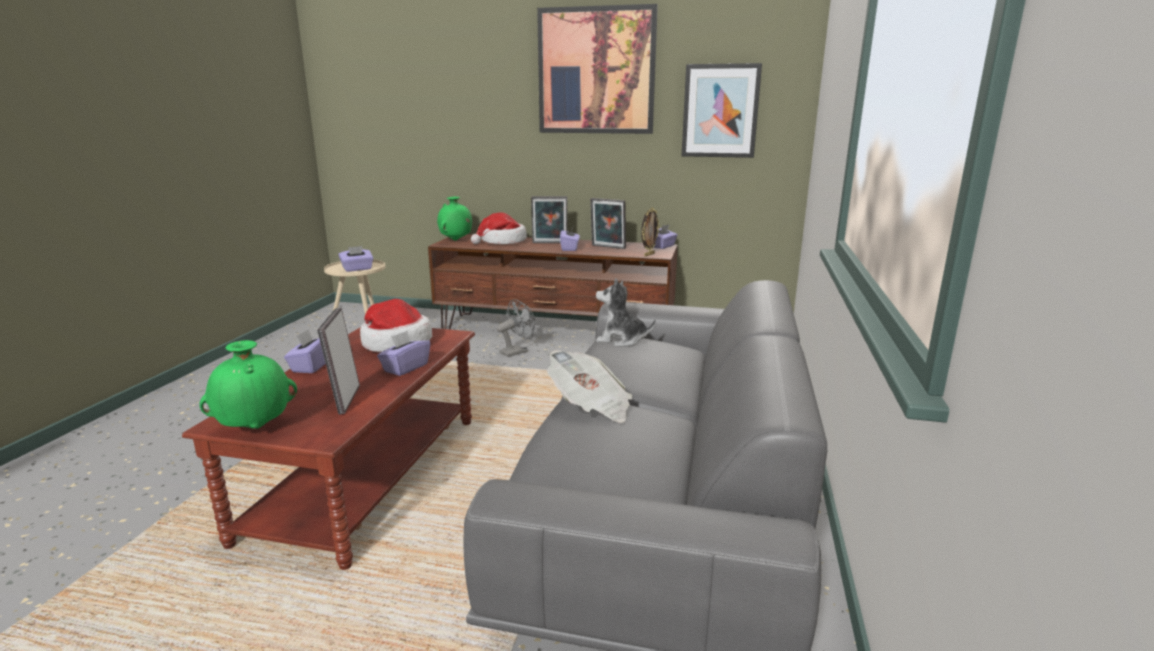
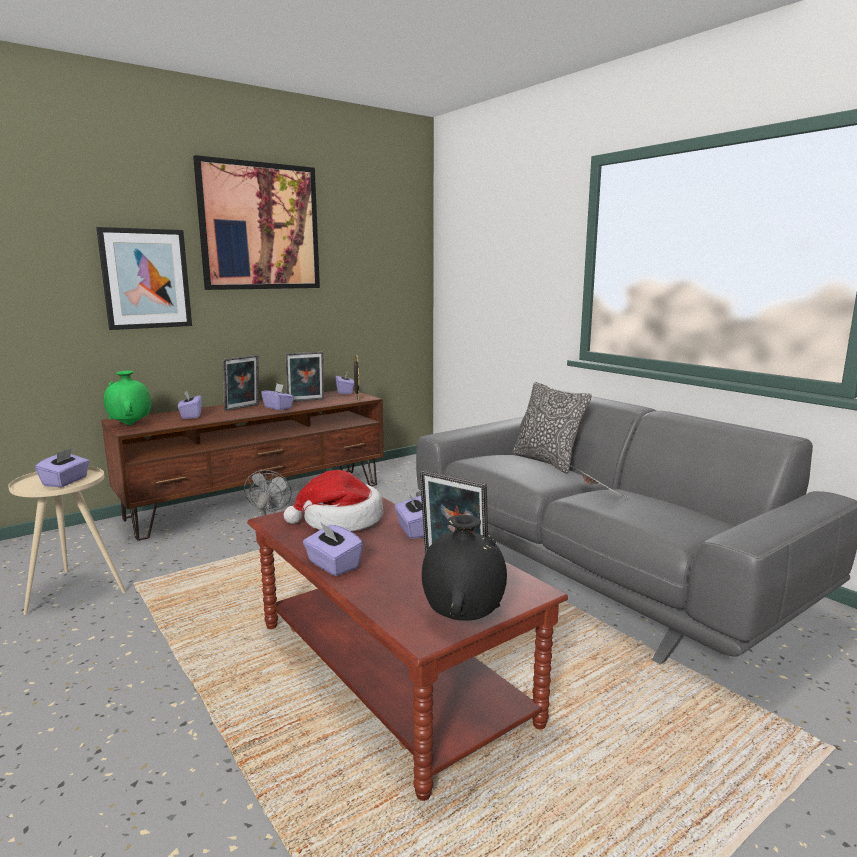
camera: 50 degrees left, 5 degrees down
(256, 427) = (463, 617): green vase -> black vase
(502, 242) = (191, 416): hat -> purple tissue box
(621, 340) = (480, 460): plush toy -> none
(691, 365) = (547, 461): none -> pillow
(720, 111) = (369, 266): picture -> picture (146, 279)

